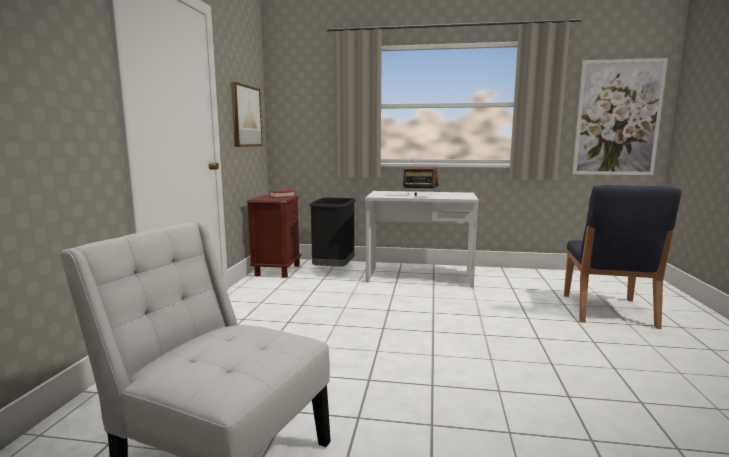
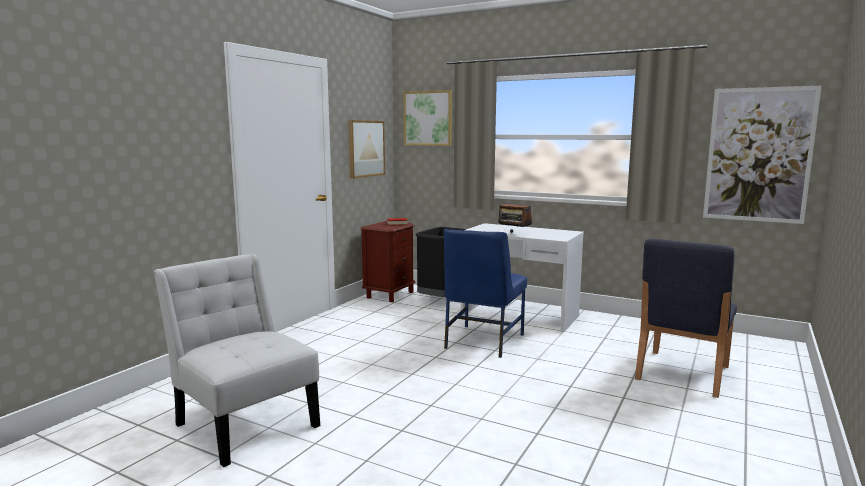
camera: 20 degrees right, 0 degrees up
(304, 88) = (428, 118): none -> picture
(412, 305) = (482, 341): none -> blue chair

